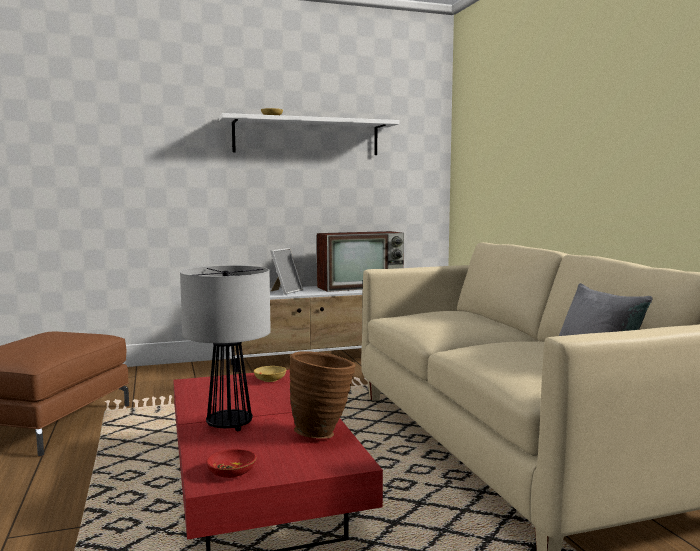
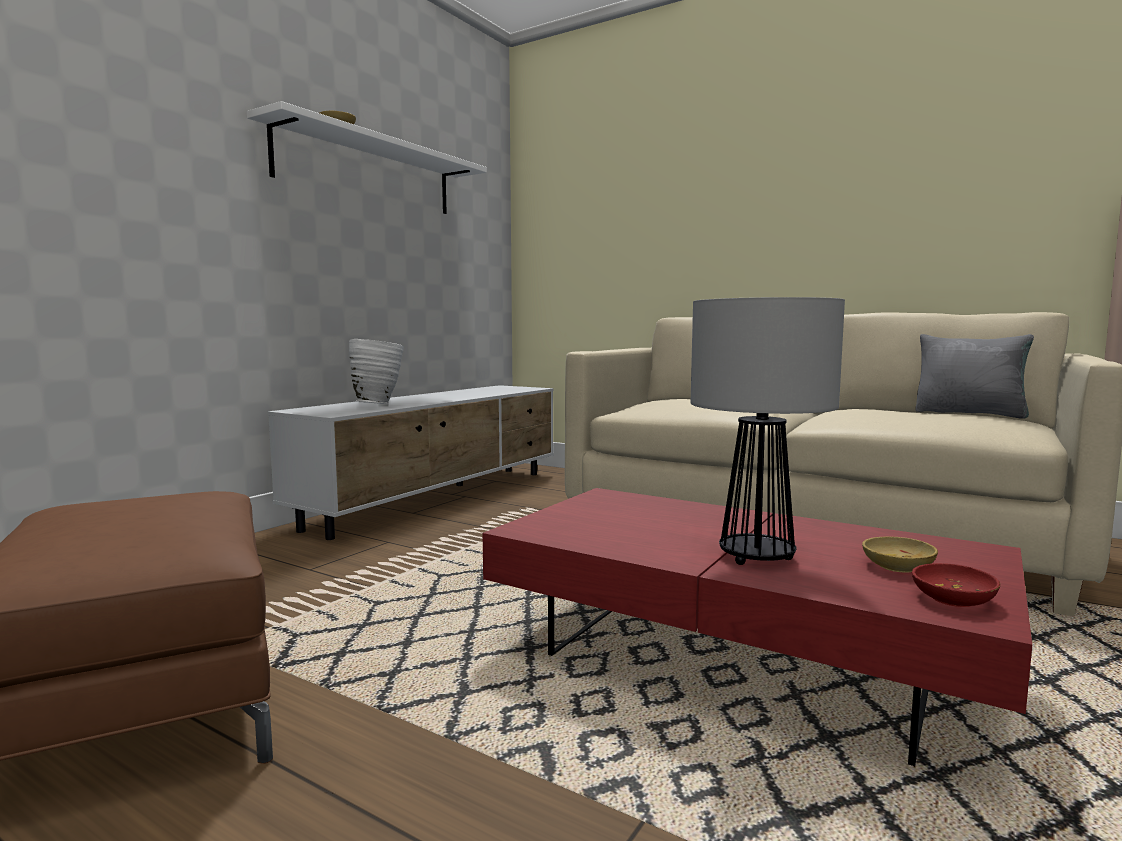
camera: 40 degrees left, 0 degrees up
(270, 379) = (609, 504): beige bowl -> beige bowl (898, 567)
(285, 291) = (378, 404): picture frame -> white vase
(323, 433) = (862, 535): brown vase -> none
(361, 287) = (455, 394): television -> none

